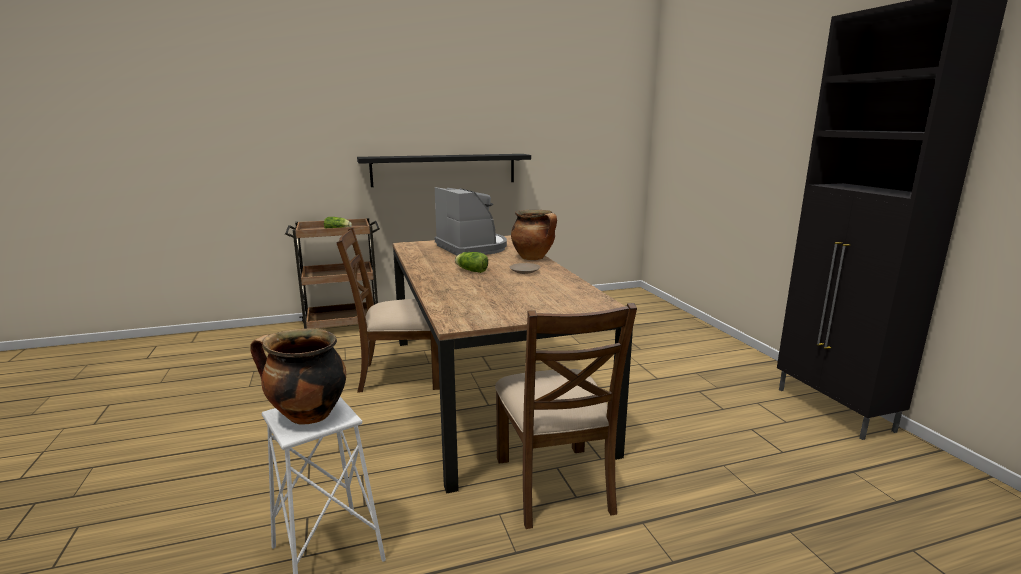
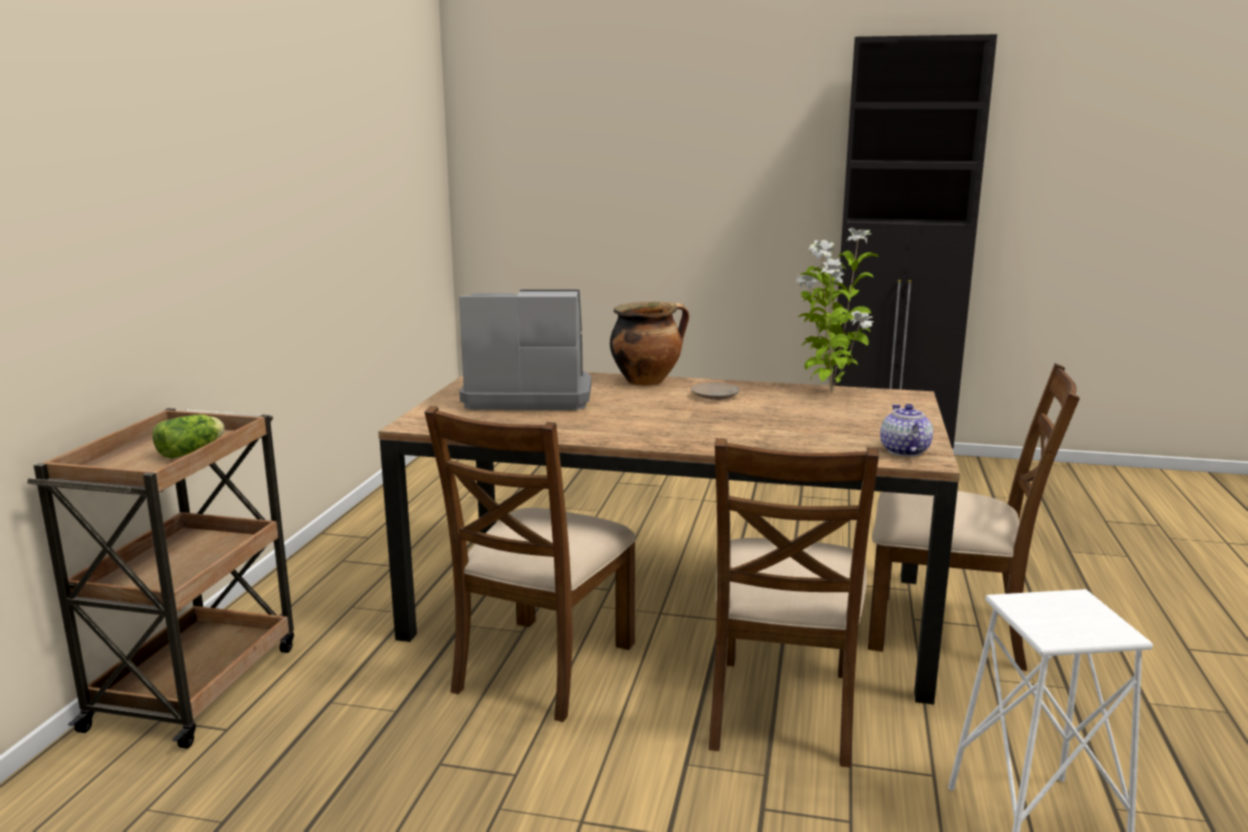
camera: 60 degrees left, 0 degrees up
(306, 415) = (1067, 619): cooking pot -> none
(404, 443) = (782, 709): none -> brown chair
(444, 169) = (256, 268): black shelf -> none
(468, 317) = (904, 451): none -> teapot
(470, 270) = (670, 417): lettuce -> none
(576, 289) = (828, 392): none -> potted plant

